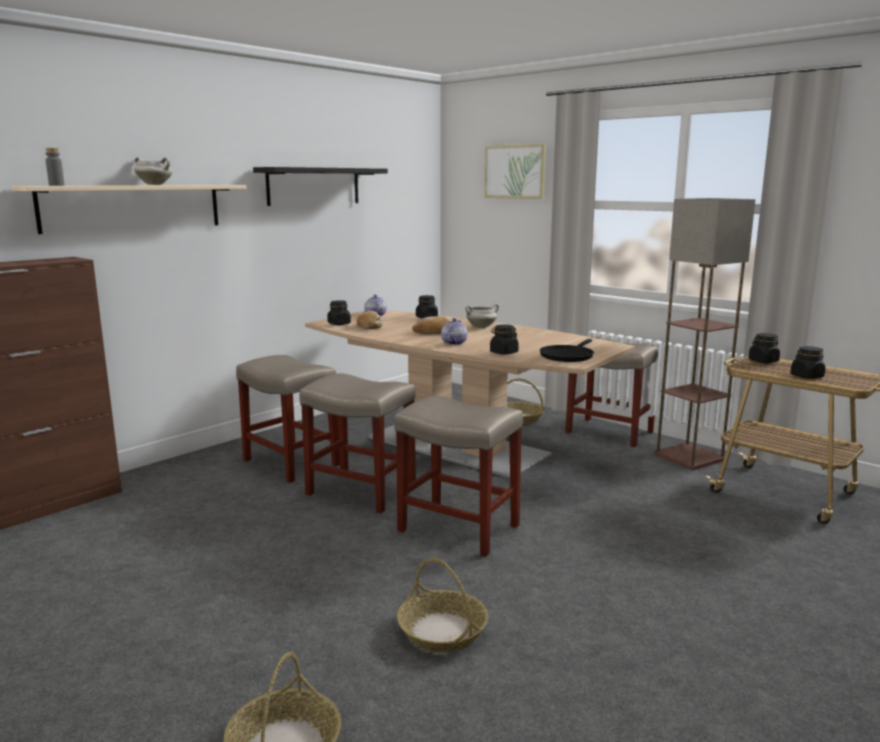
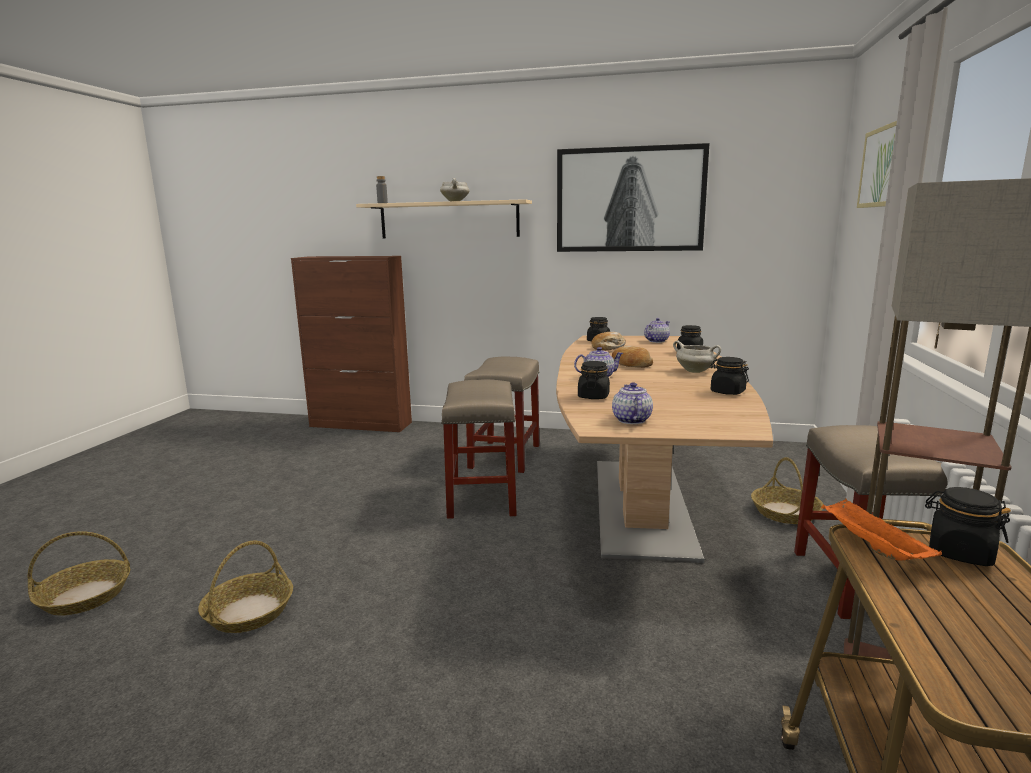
camera: 60 degrees right, 0 degrees up
(314, 186) = (630, 200): black shelf -> picture
(457, 528) = (450, 561): beige stool -> none
(567, 356) = (631, 420): black frying pan -> teapot
(751, 368) = (871, 546): none -> orange tray
(806, 376) = (937, 616): black jar -> black jar (727, 392)

